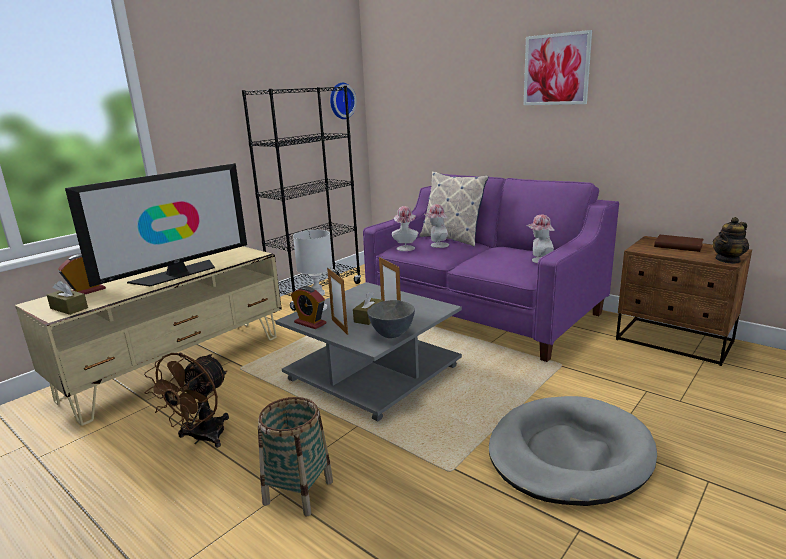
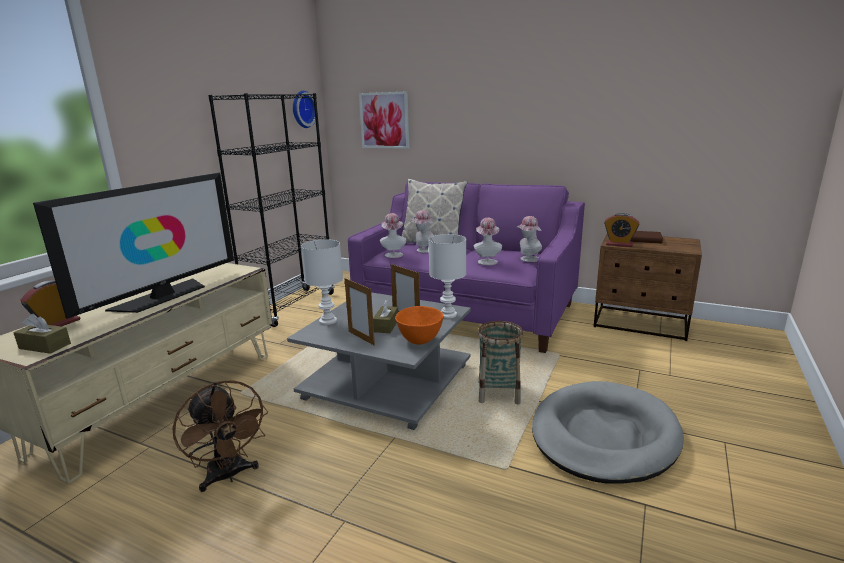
camera: 15 degrees left, 0 degrees up
(202, 438) = (228, 476): brown fan -> brown fan turned 45 degrees counterclockwise
(298, 492) = (364, 516): basket -> basket (498, 393)
(310, 323) = (327, 337): alarm clock -> alarm clock (619, 244)
(391, 335) = (419, 341): grey bowl -> orange bowl
(433, 312) = (447, 315): none -> white table lamp
(494, 260) = (487, 261): none -> hat
(556, 69) = (522, 82): picture -> picture (384, 120)
(728, 260) = (688, 249): teapot -> none

